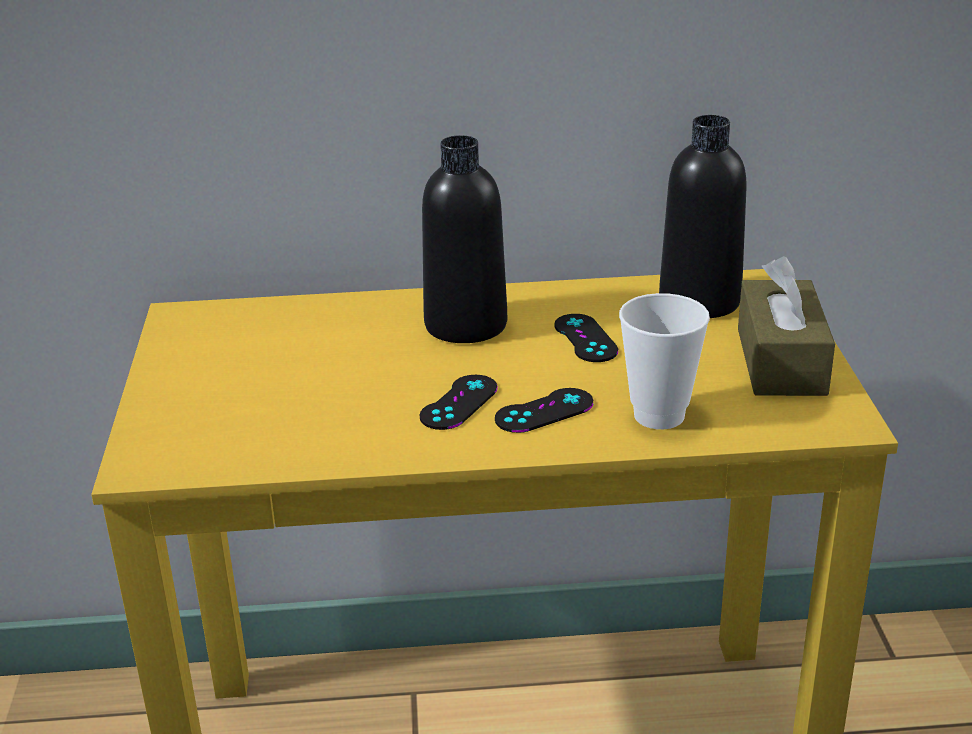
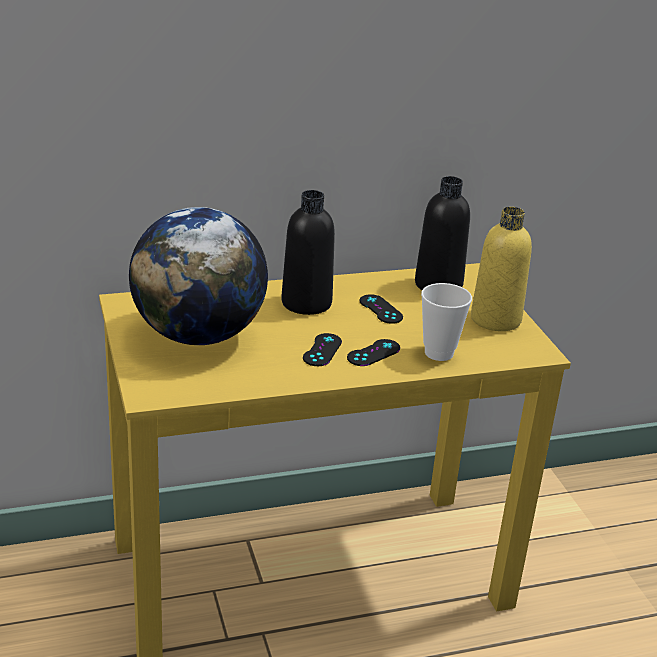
camera: 15 degrees left, 0 degrees up
(270, 371) = (199, 335): none -> globe
(781, 361) = (495, 319): brown tissue box -> yellow bottle

